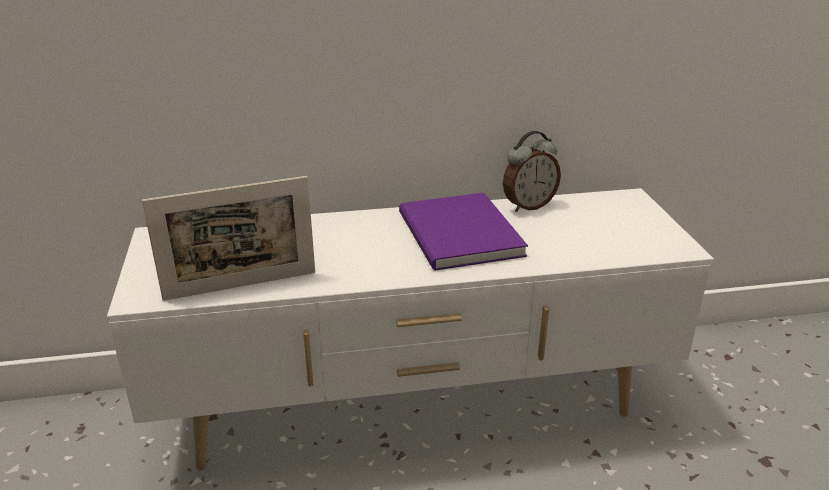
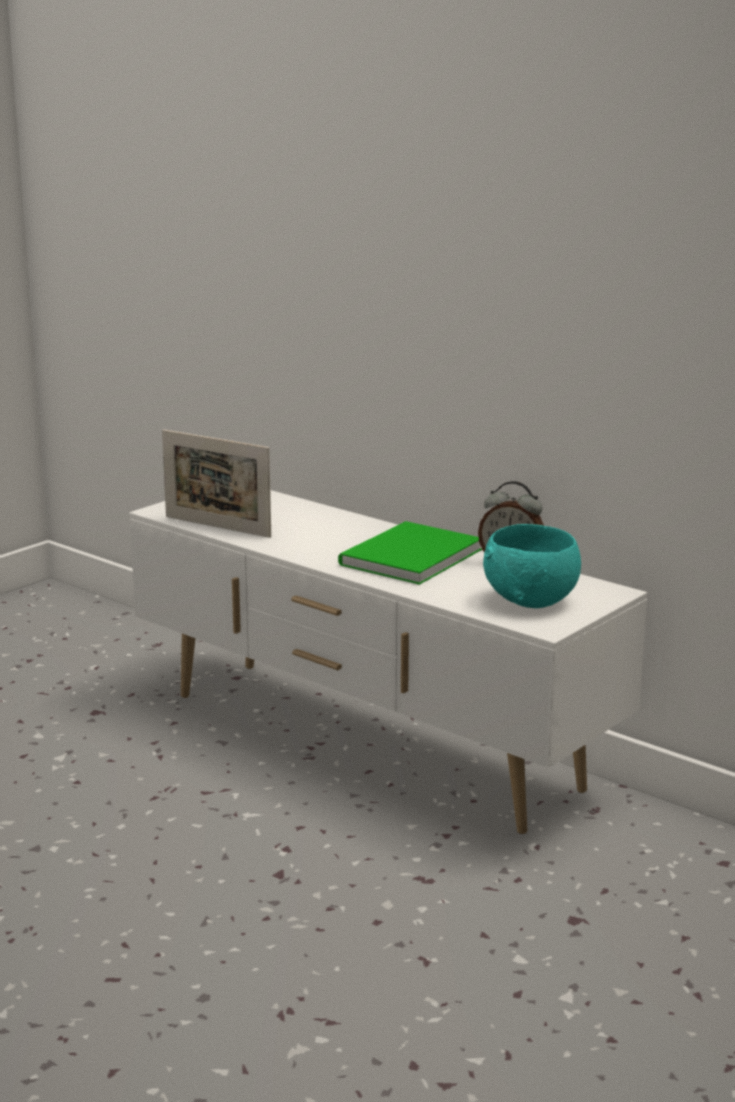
camera: 50 degrees right, 10 degrees down
(458, 236) = (406, 557): purple book -> green book
(616, 230) = (532, 600): none -> turquoise bowl

